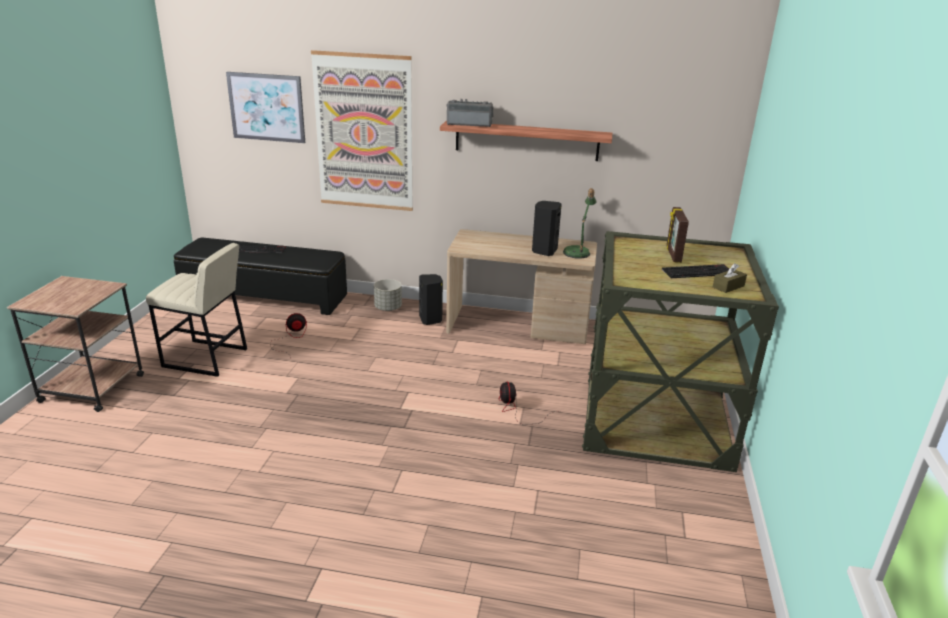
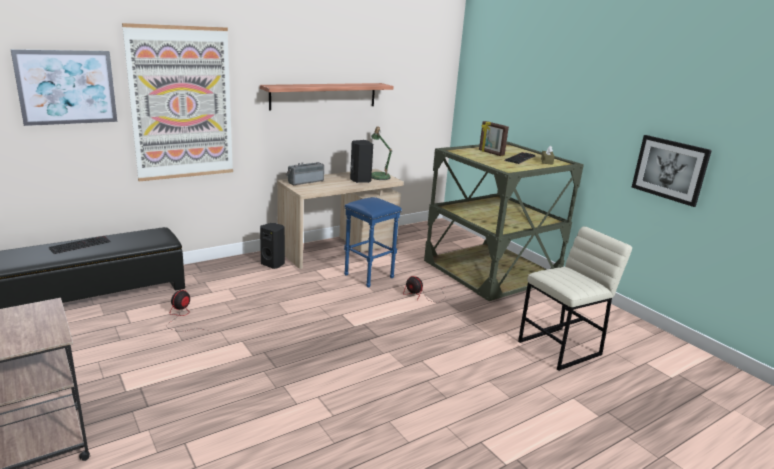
camera: 45 degrees left, 5 degrees down
(207, 358) = (125, 363): beige chair -> beige chair (561, 347)
(388, 308) = (226, 267): grey planter -> none
(469, 124) = (285, 85): radio -> radio (305, 181)
(497, 367) = (369, 276): none -> blue stool
(827, 352) = (670, 169): none -> picture

